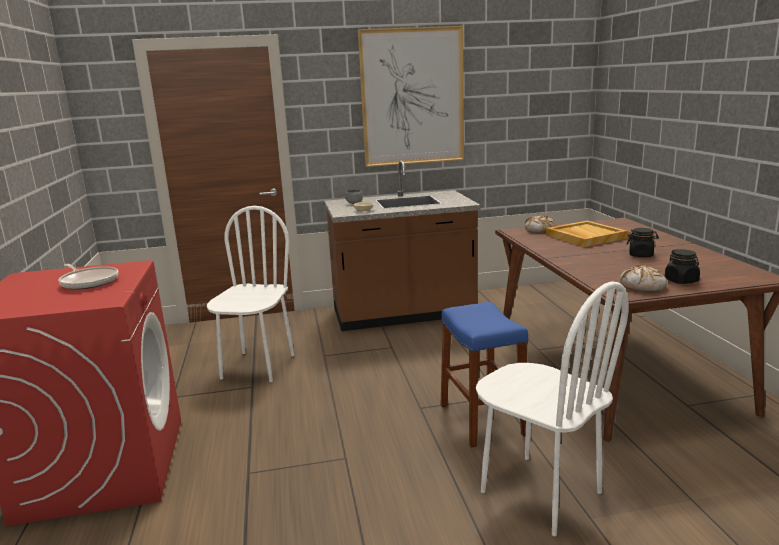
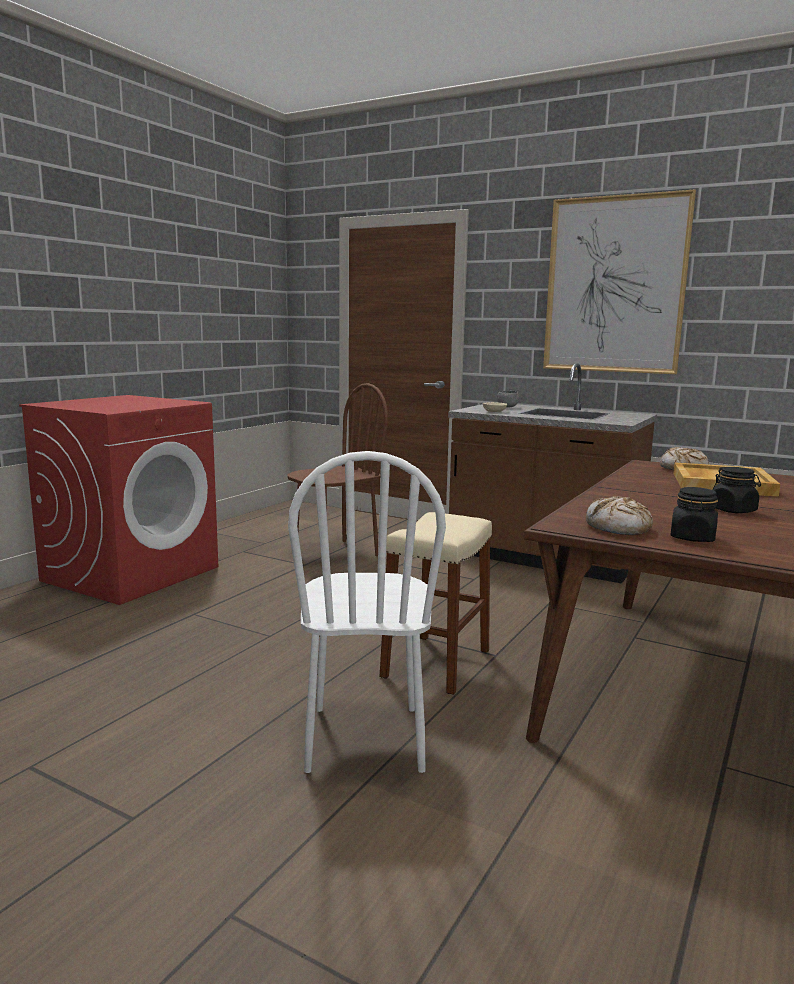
camera: 40 degrees right, 5 degrees down
(89, 282) = (139, 403): frying pan -> none
(257, 366) = (335, 553): white chair -> brown chair
(482, 419) = (436, 663): blue stool -> beige stool

